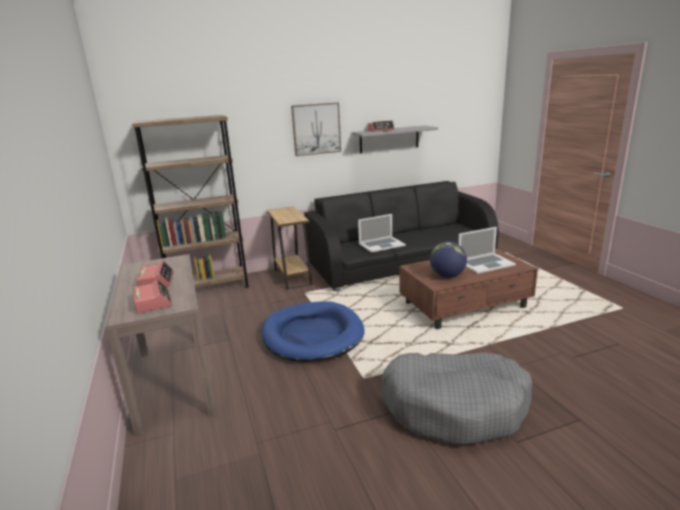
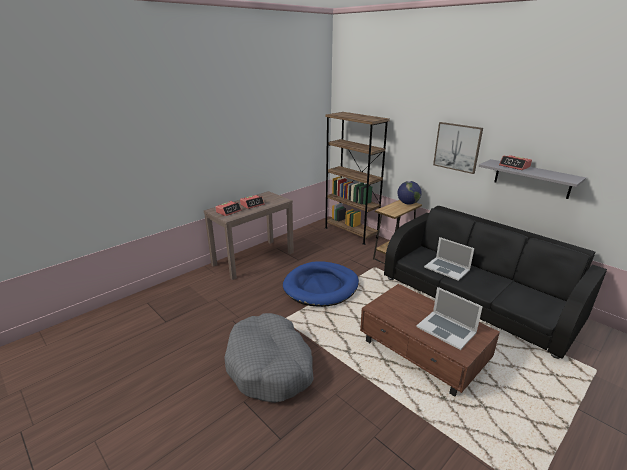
camera: 65 degrees right, 5 degrees up
(447, 276) = (396, 310): globe -> globe (408, 203)

